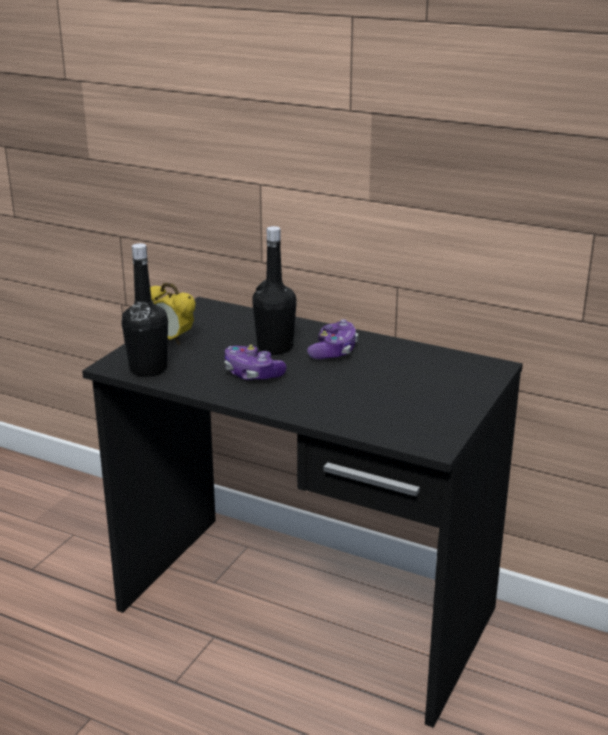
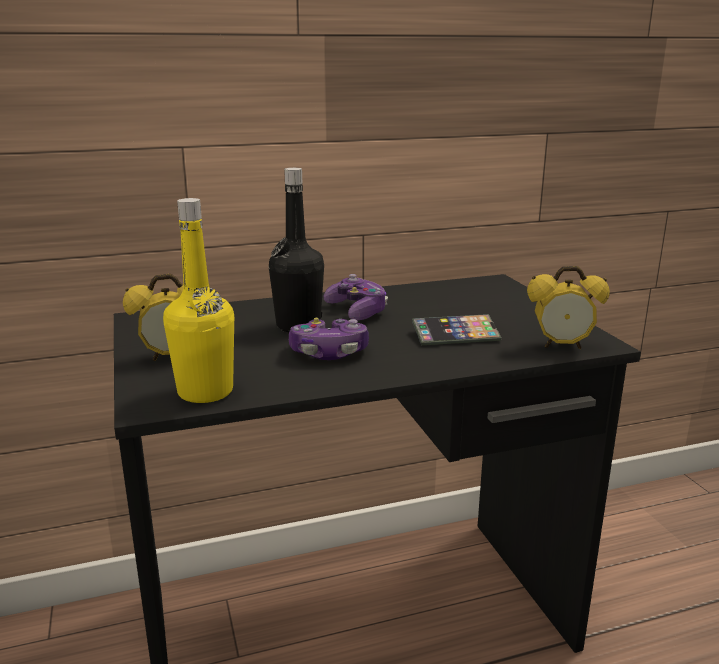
camera: 45 degrees left, 5 degrees down
(148, 369) = (205, 392): black bottle -> yellow bottle
(352, 396) = (455, 335): none -> phone
(402, 434) = (561, 346): none -> alarm clock

